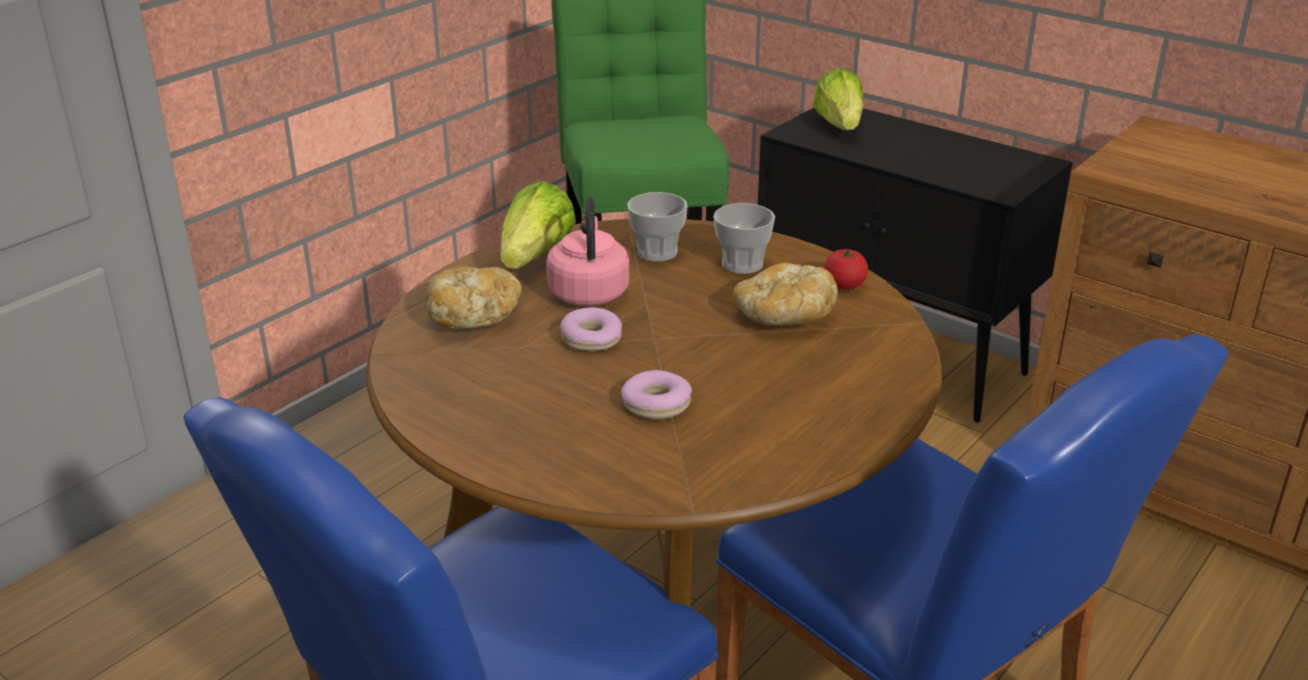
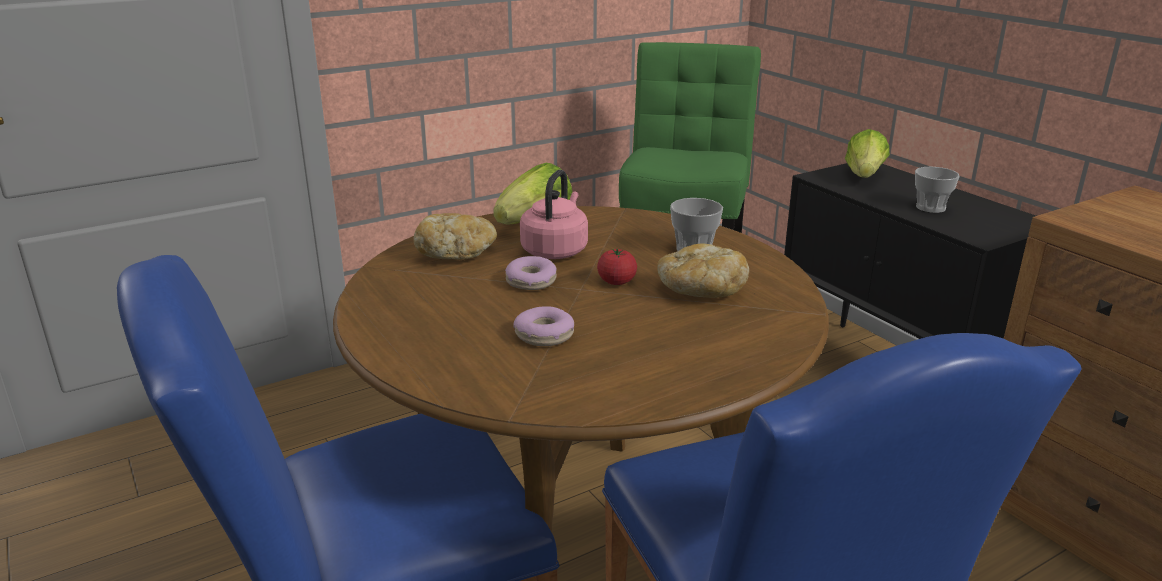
camera: 20 degrees right, 5 degrees down
(657, 252) = (631, 232): cup -> cup (930, 208)
(844, 285) = (771, 276): tomato -> tomato (616, 281)

